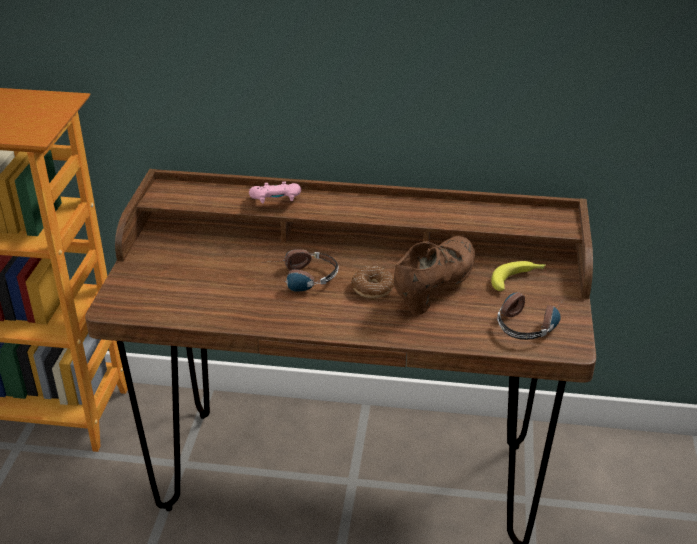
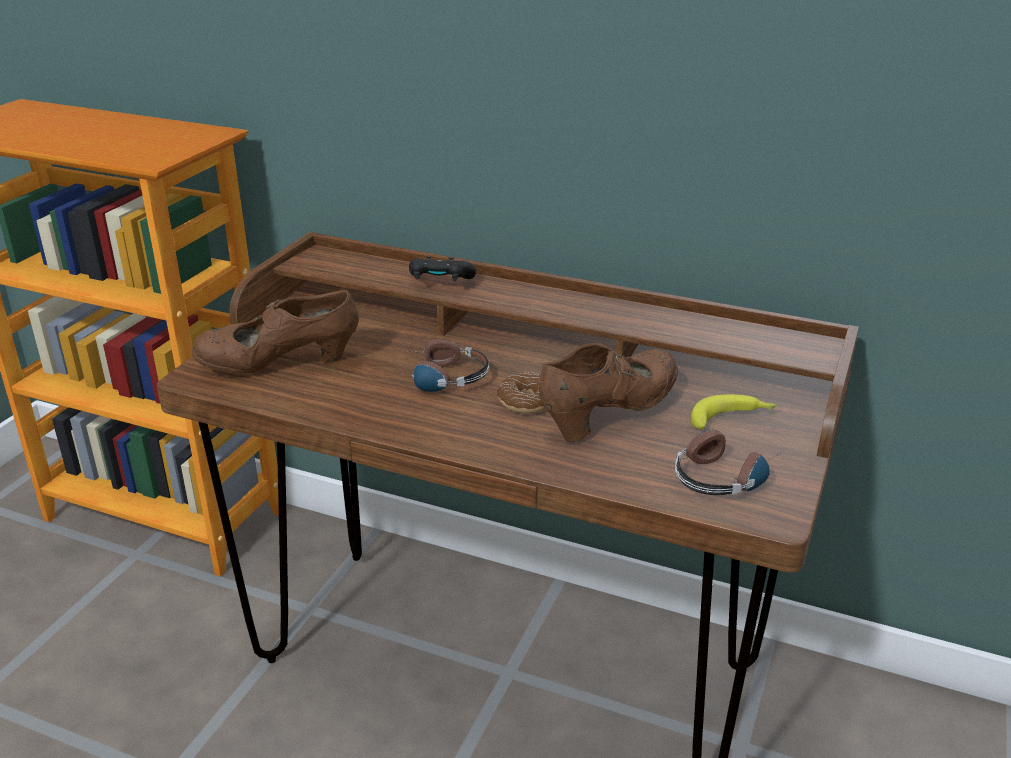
camera: 15 degrees right, 5 degrees down
(174, 287) = (279, 365): none -> brown shoe
(276, 202) = (440, 283): pink game controller -> black game controller

